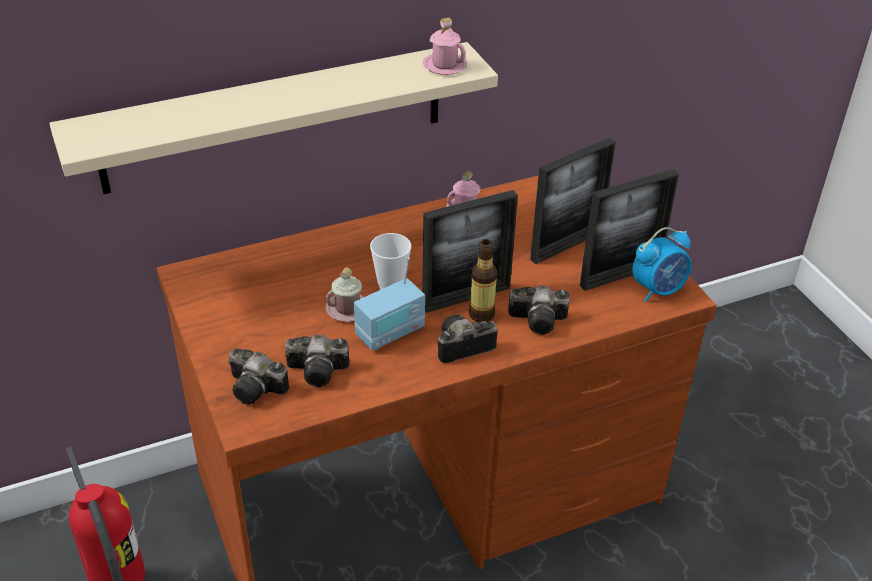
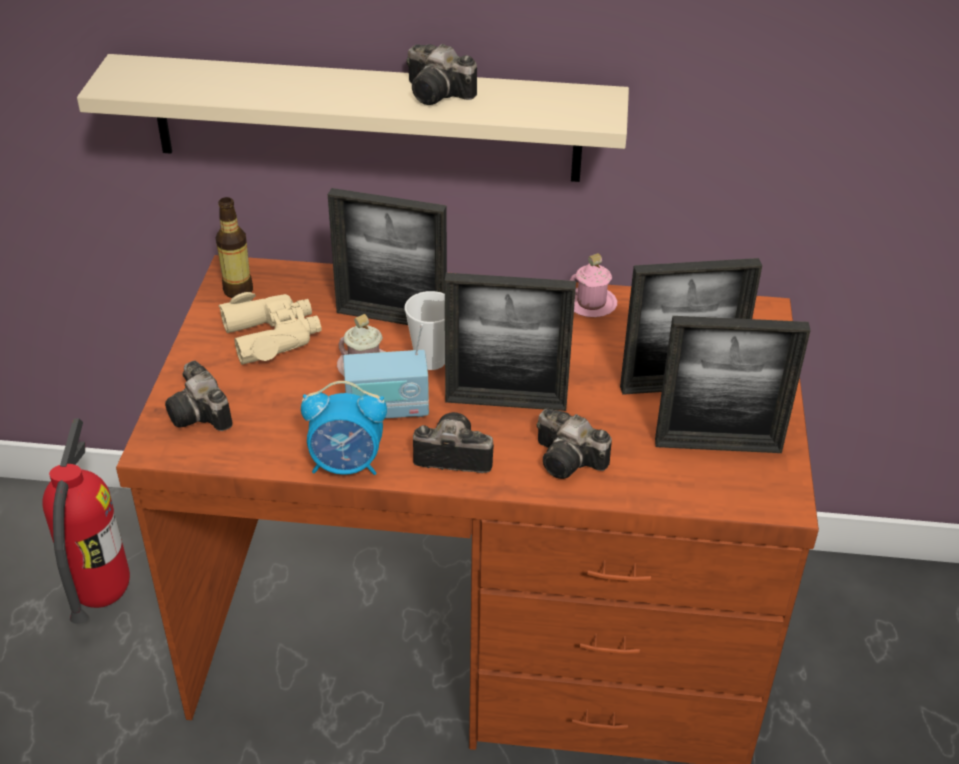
camera: 30 degrees right, 0 degrees up
(259, 311) = (272, 335): none -> beige binoculars
(320, 371) = (279, 421): camera -> camera (440, 94)
(336, 268) = (391, 318): none -> picture frame
(444, 65) = (571, 106): pink mug -> none
(481, 314) = (506, 428): bottle -> bottle (238, 290)
(658, 290) = (753, 481): alarm clock -> alarm clock (347, 465)

